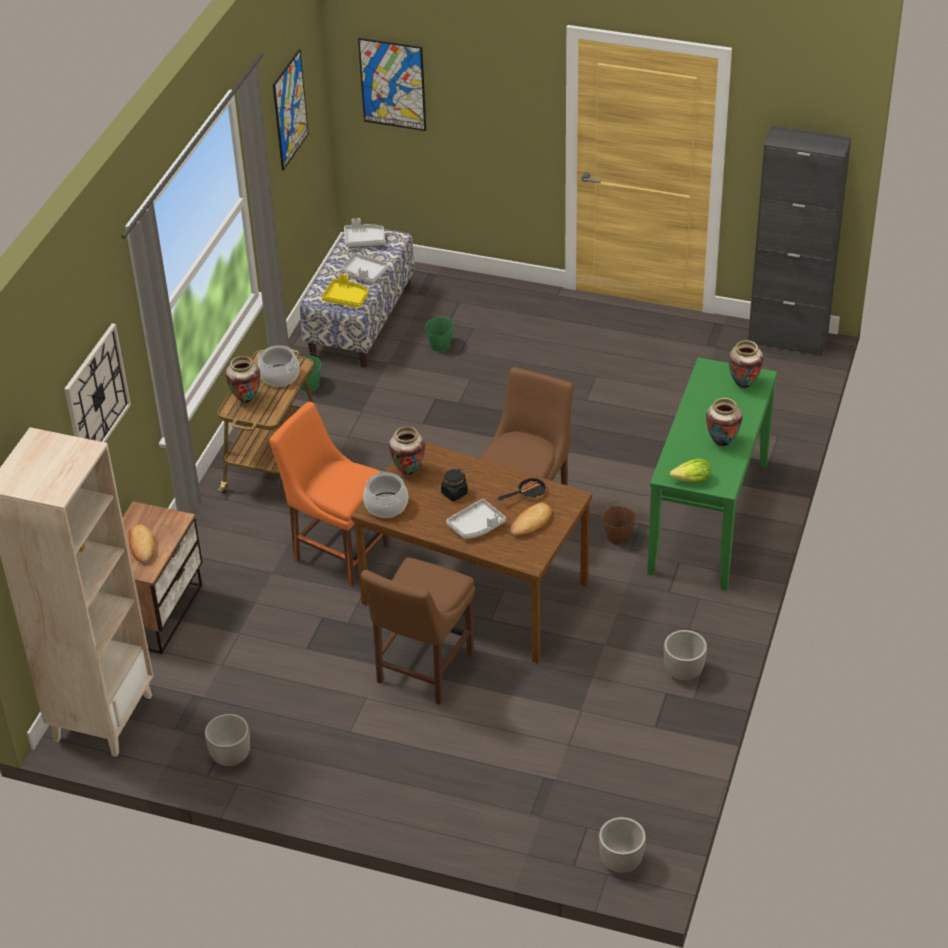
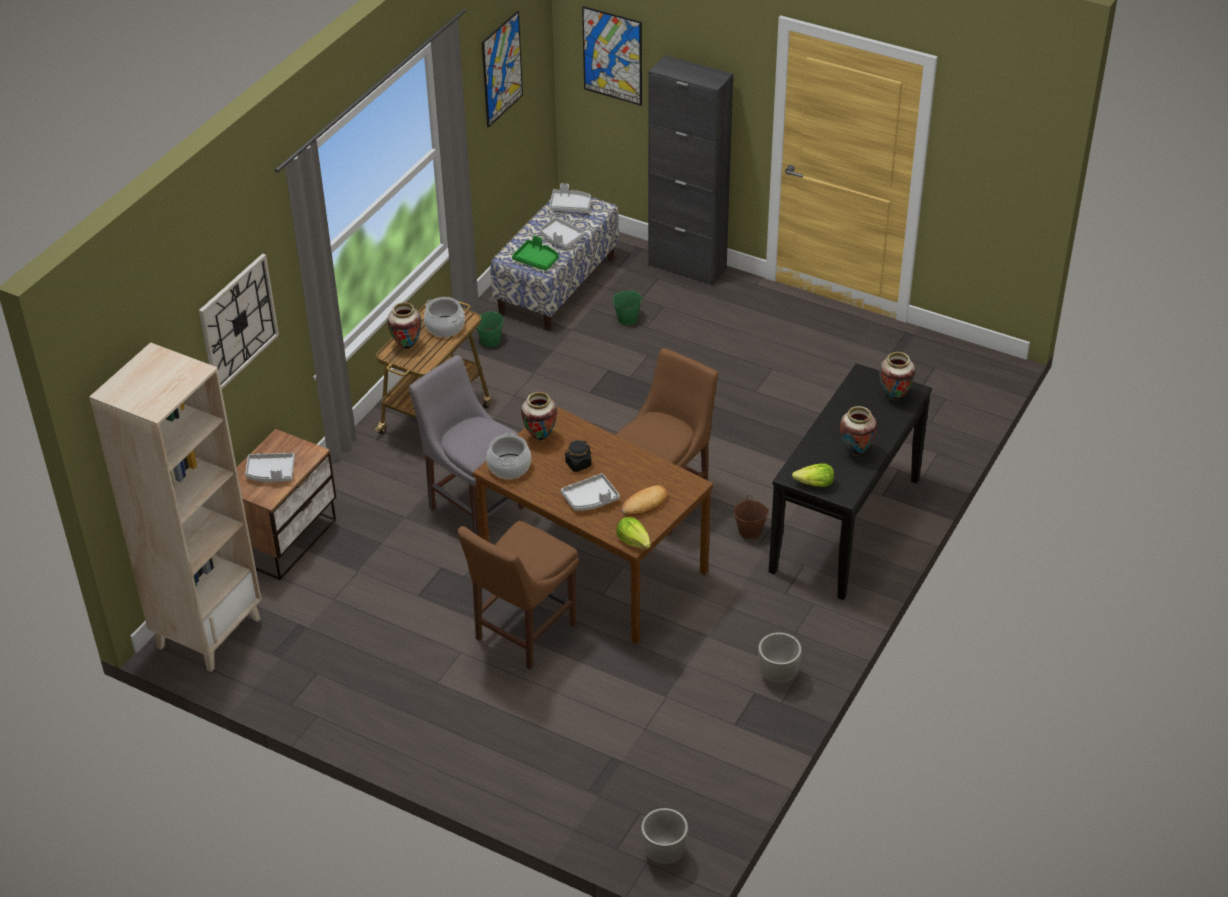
camera: 10 degrees right, 0 degrees up
(142, 546) = (271, 473): bread -> grey tray
(231, 756) = (318, 689): planter -> none
(338, 551) = (473, 505): orange chair -> grey chair
(346, 298) = (536, 260): yellow tray -> green tray
(527, 494) = (649, 475): frying pan -> none
(531, 561) = (634, 541): none -> lettuce
(709, 518) = (846, 525): green console table -> black console table
(787, 339) = (974, 358): black cabinet -> black cabinet (687, 267)

